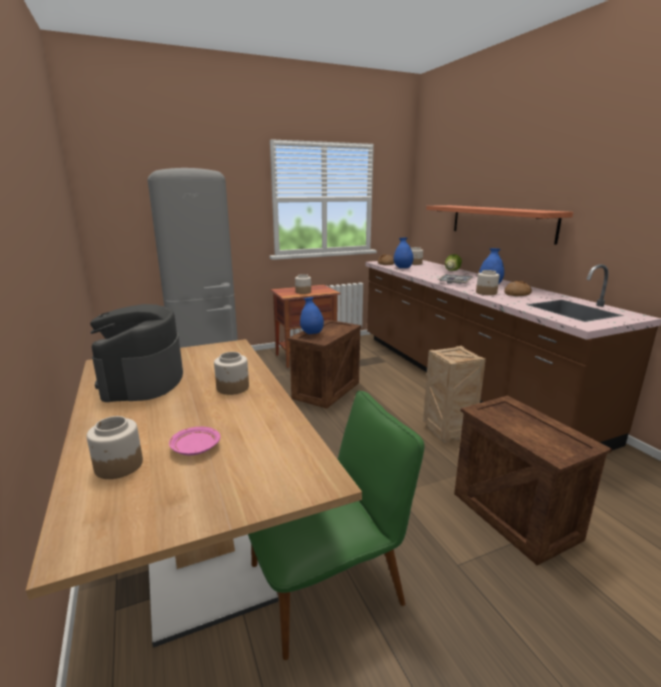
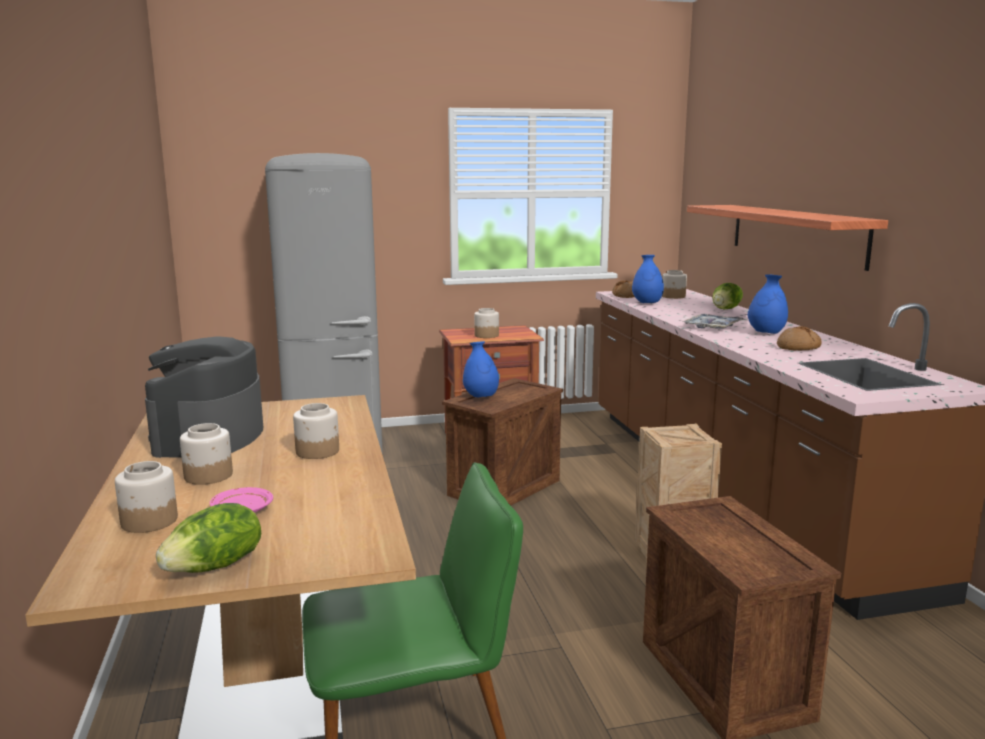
camera: 10 degrees right, 5 degrees down
(194, 508) = (216, 566): none -> lettuce
(486, 293) = (749, 344): jar -> jar (208, 476)

